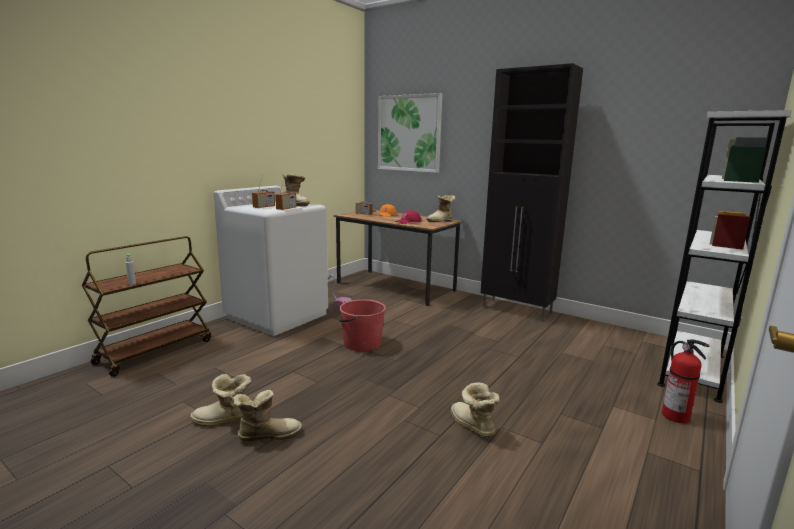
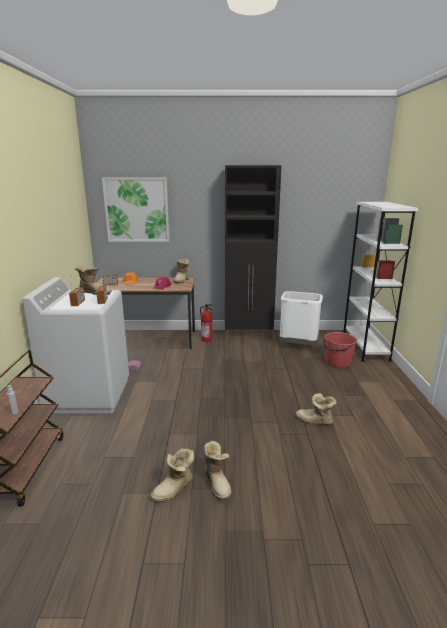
camera: 35 degrees left, 5 degrees up
(267, 434) = (218, 483): boot -> boot turned 120 degrees clockwise
(361, 343) = (186, 393): red bucket -> red bucket (337, 362)
(573, 338) = (298, 346): none -> white trash can
(676, 416) = (384, 376): fire extinguisher -> fire extinguisher (207, 340)

